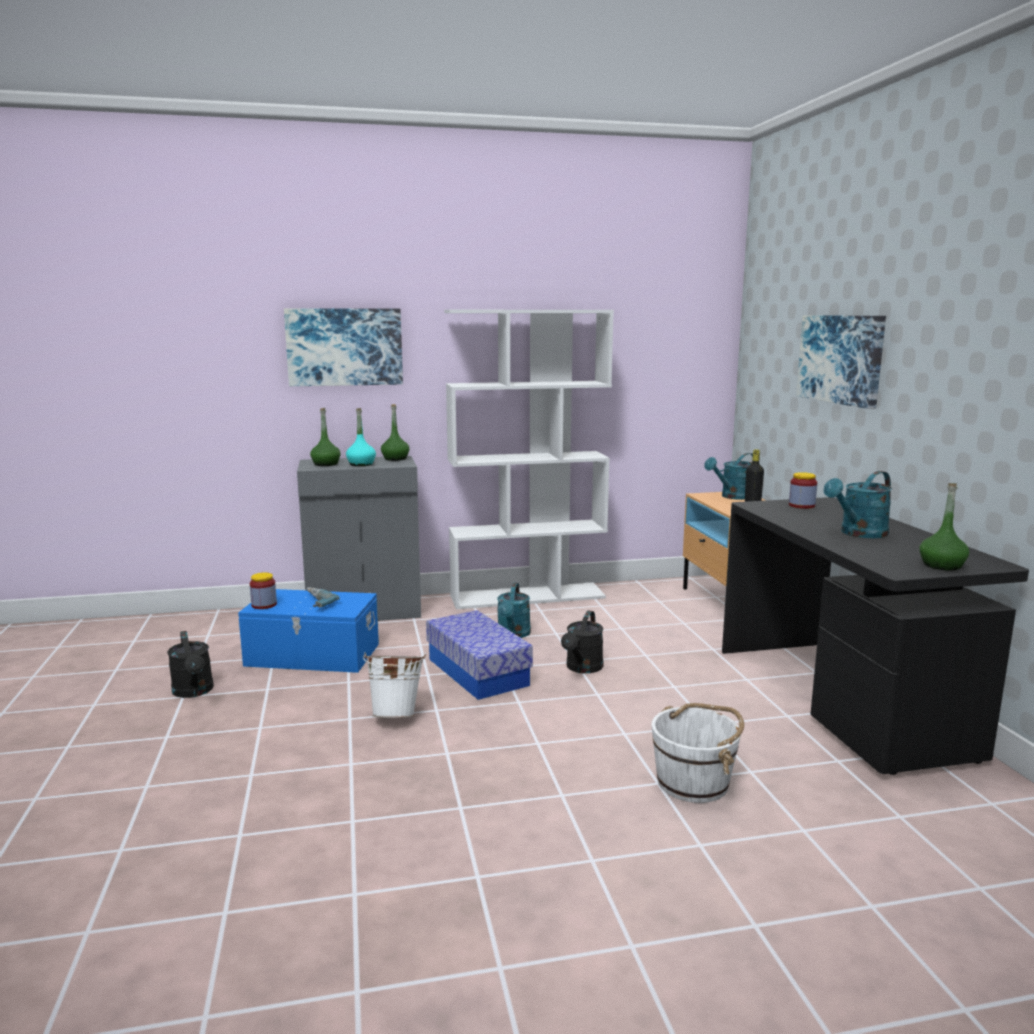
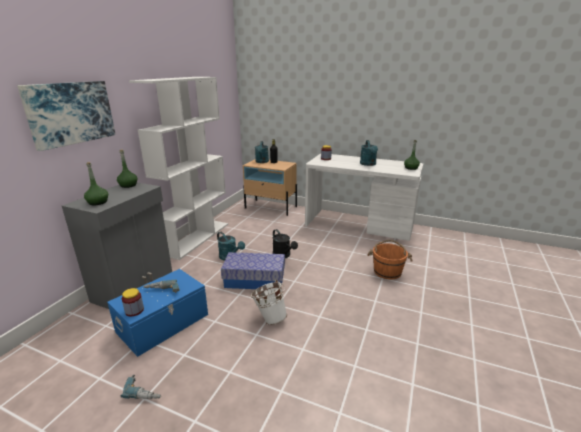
camera: 55 degrees left, 10 degrees up
(194, 692) = (145, 390): black watering can -> power drill
(361, 464) = (122, 195): turquoise bottle -> none
(694, 782) = (387, 271): white bucket -> orange bucket
(841, 359) = (317, 96): picture -> none
(841, 700) = (359, 225): black desk -> white desk

